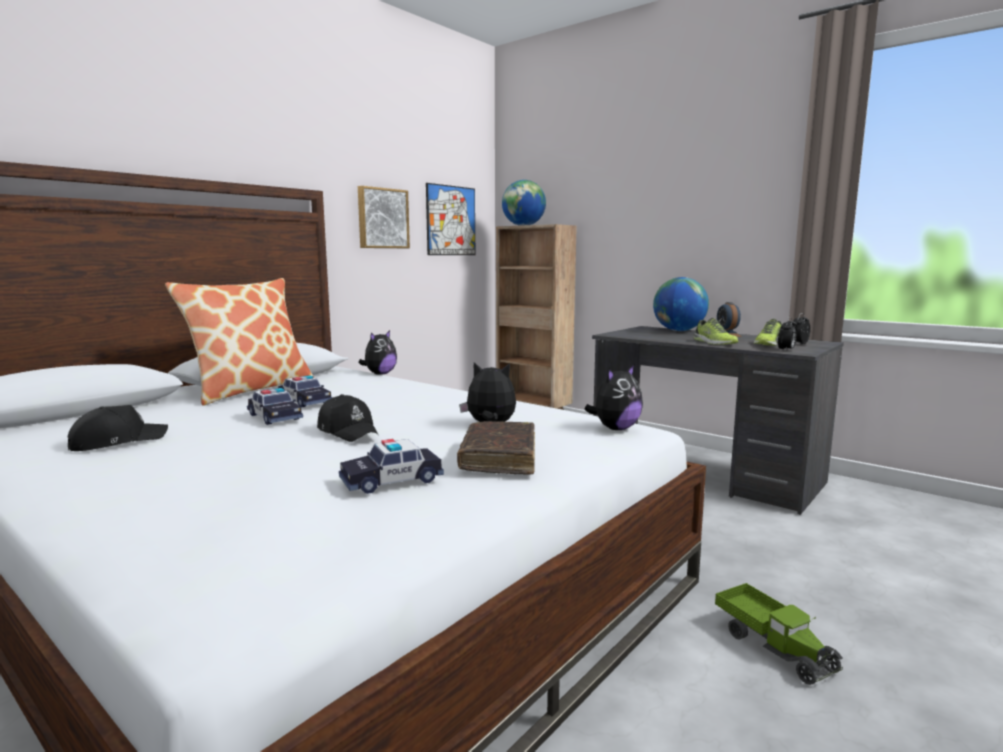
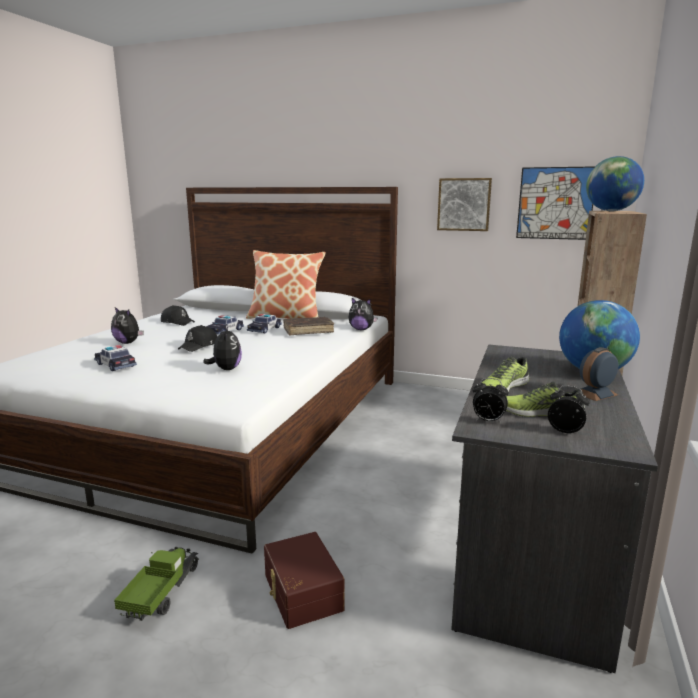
camera: 70 degrees right, 5 degrees up
(499, 458) = (155, 378): brown book -> brown book (308, 331)
(615, 428) = (233, 399): plush toy -> plush toy (128, 343)
(763, 564) = (301, 593): none -> brown storage box
(773, 646) = (161, 593): toy truck -> toy truck turned 150 degrees clockwise

